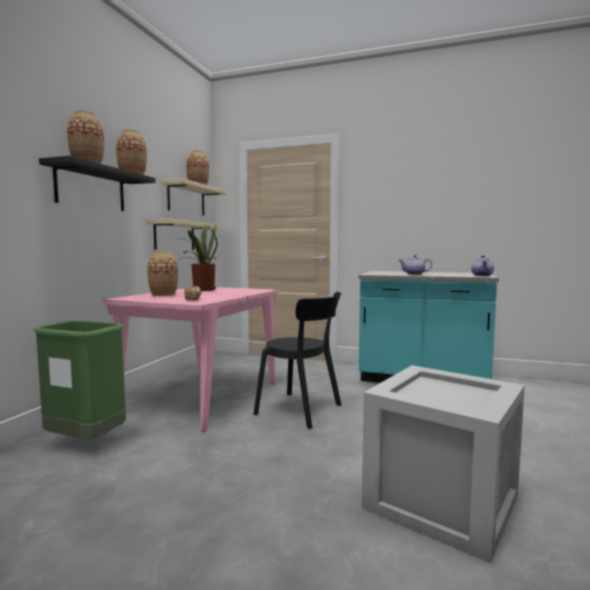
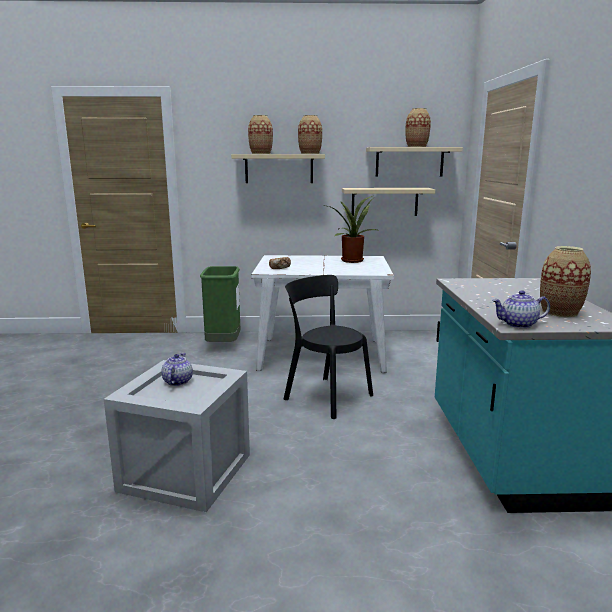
camera: 70 degrees right, 10 degrees up
(91, 188) = (279, 168): black shelf -> beige shelf
(163, 295) = (301, 259): vase -> vase (559, 312)
(203, 396) = (322, 354): pink dining table -> white dining table
(302, 410) = (325, 396): black chair -> black chair turned 120 degrees clockwise
(414, 274) = (487, 295): teapot -> teapot (177, 381)

